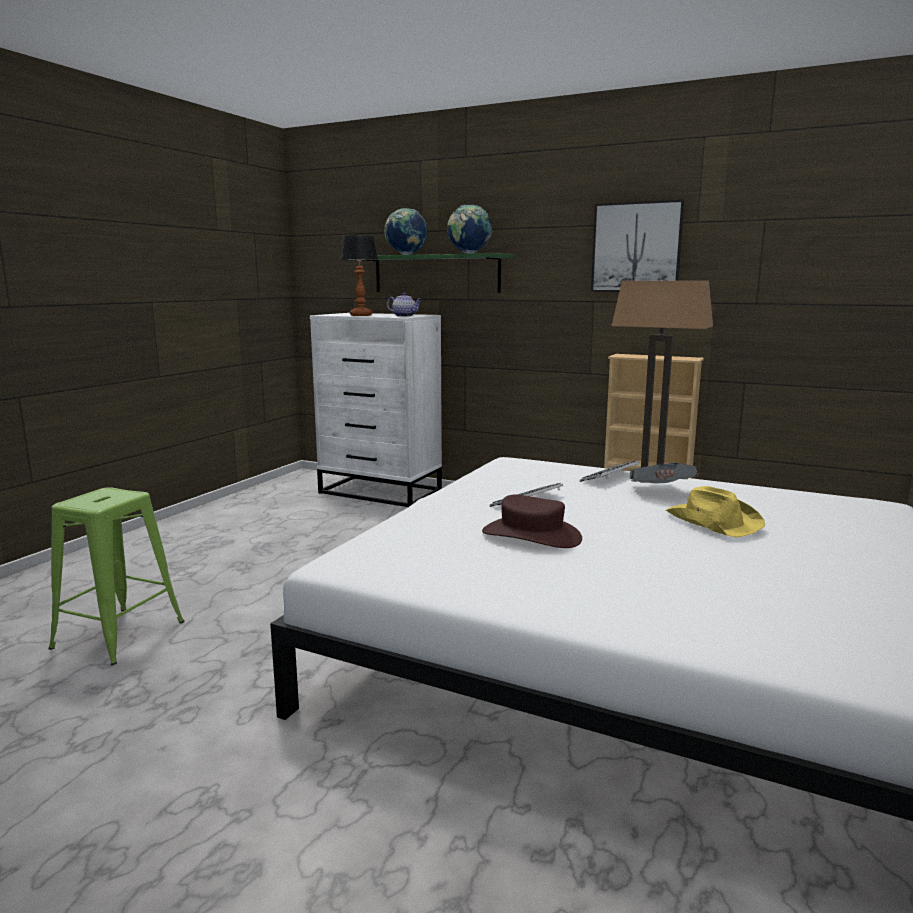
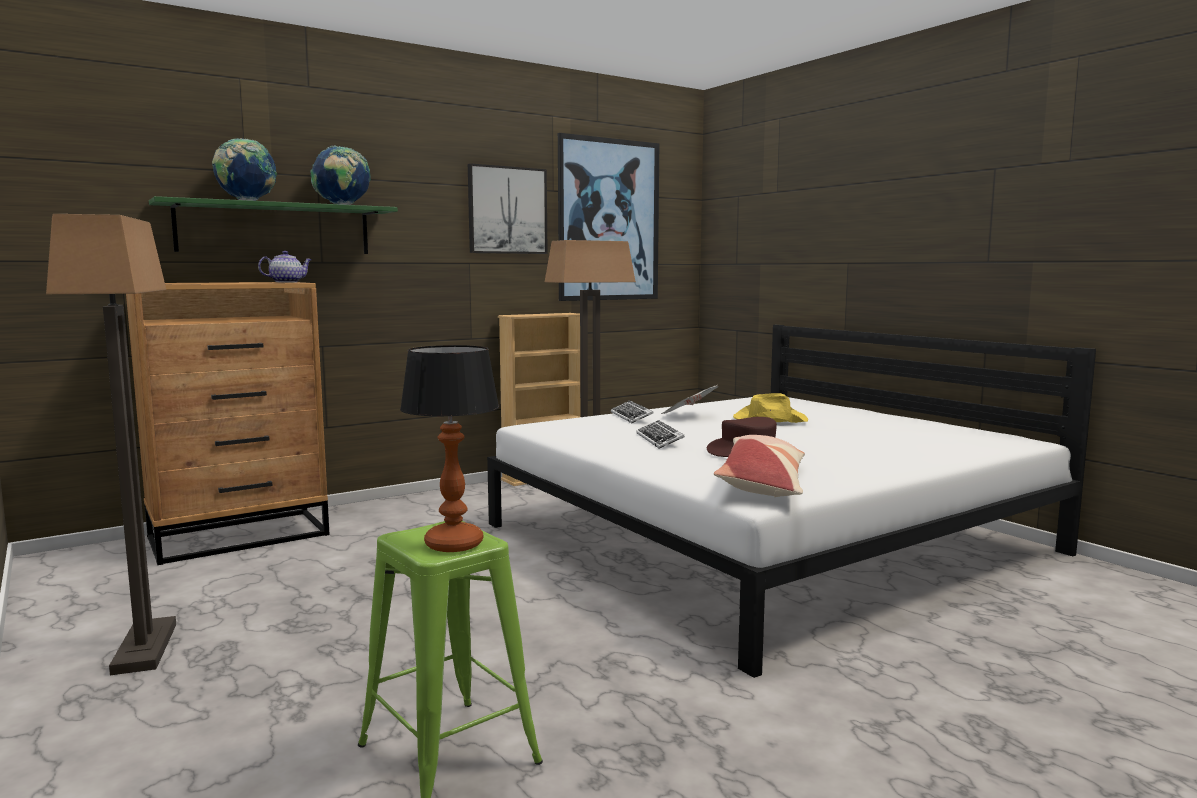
camera: 60 degrees left, 5 degrees down
(213, 528) = (144, 648): none -> floor lamp
(361, 315) = (220, 283): table lamp -> table lamp (455, 544)
(381, 492) = (241, 536): white dresser -> brown dresser
(402, 559) = (763, 483): none -> pillow
(772, 251) = (608, 220): none -> picture

